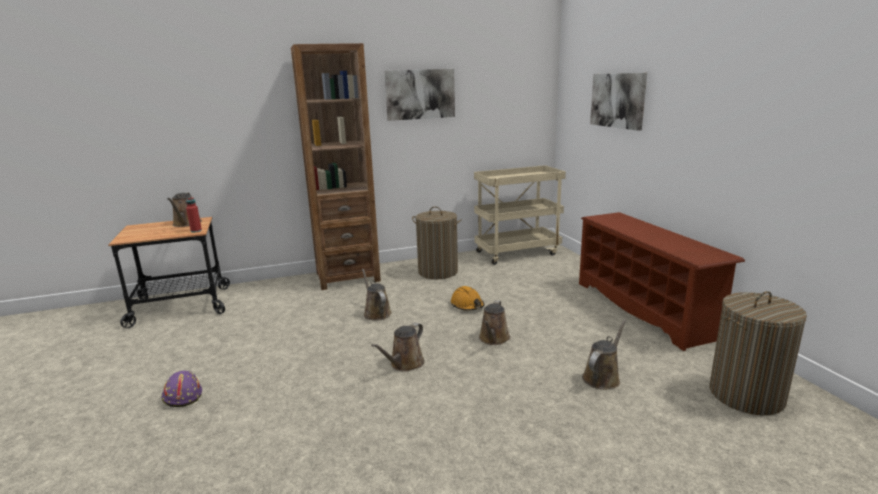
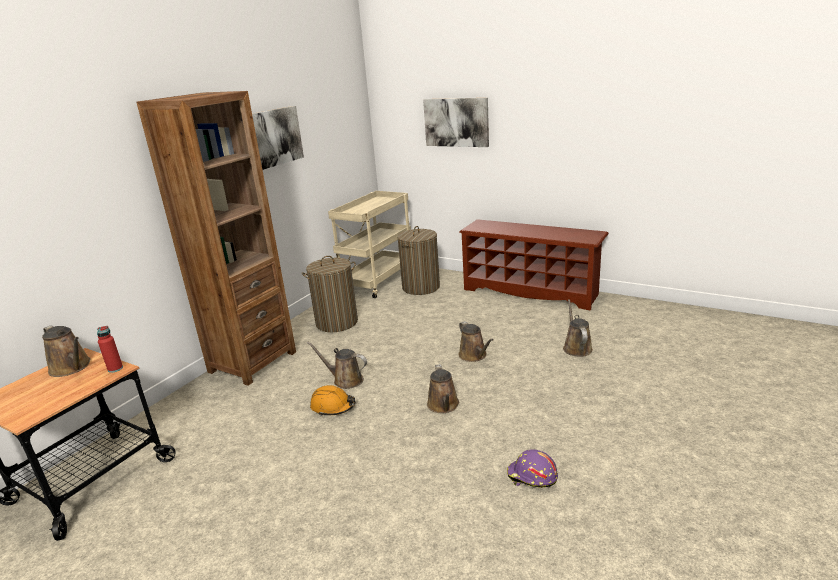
camera: 40 degrees left, 5 degrees up
(182, 395) = (292, 544): purple hard hat -> purple hard hat (531, 477)
(467, 305) = (412, 340): orange hard hat -> orange hard hat (333, 407)
(746, 395) = (652, 322): laundry basket -> laundry basket (421, 287)

